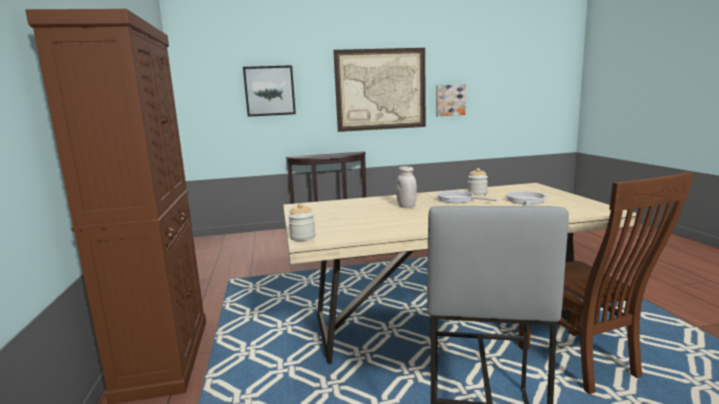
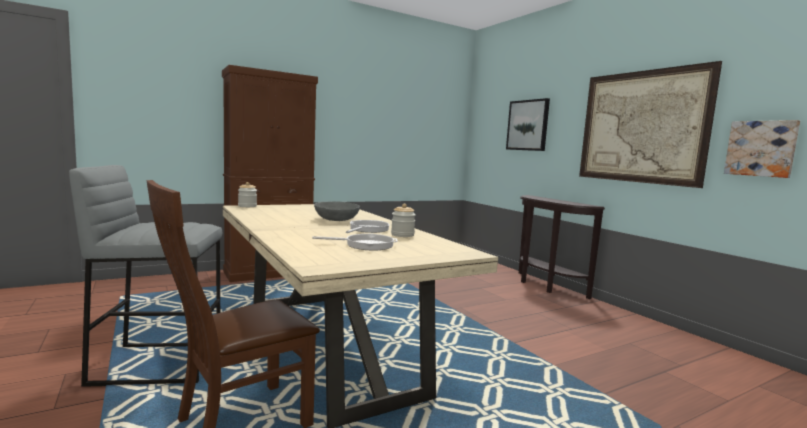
camera: 70 degrees right, 5 degrees down
(406, 206) = (336, 219): white jar -> grey bowl

